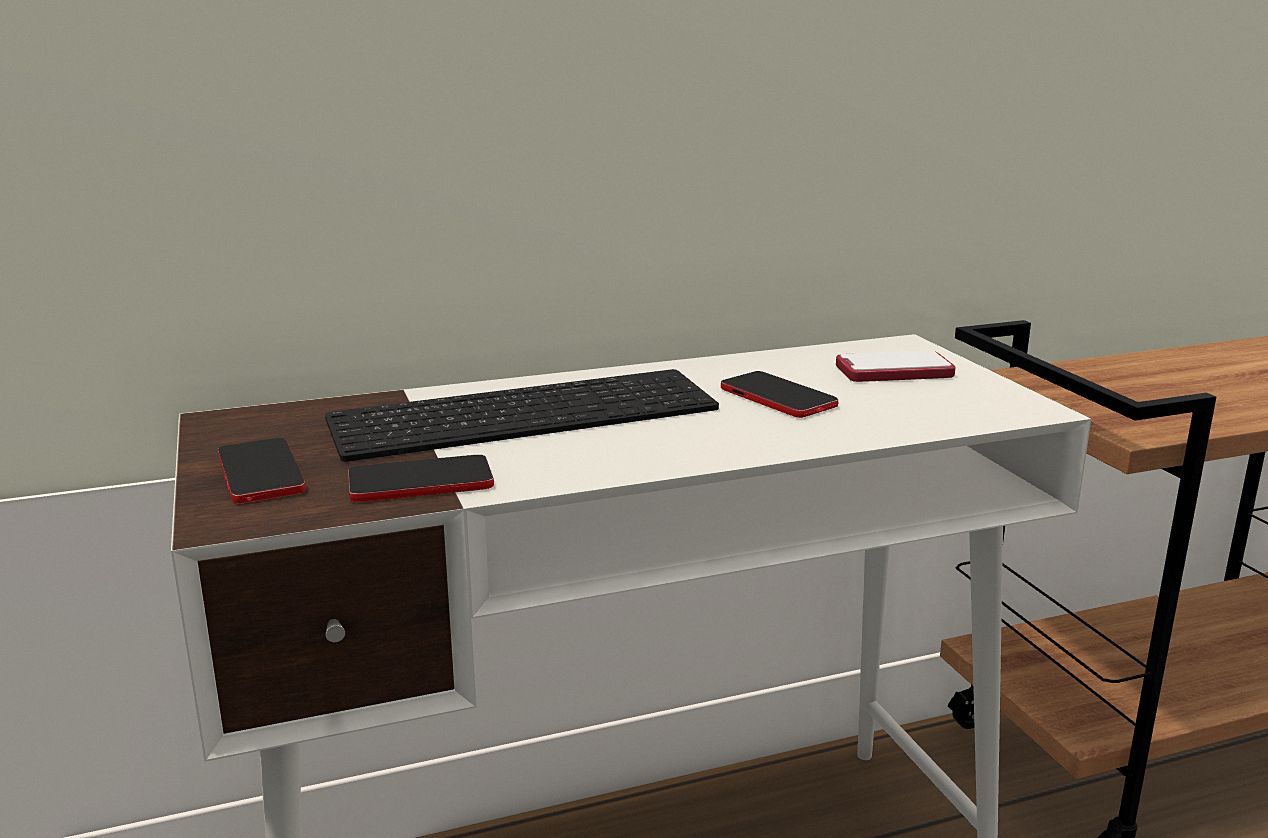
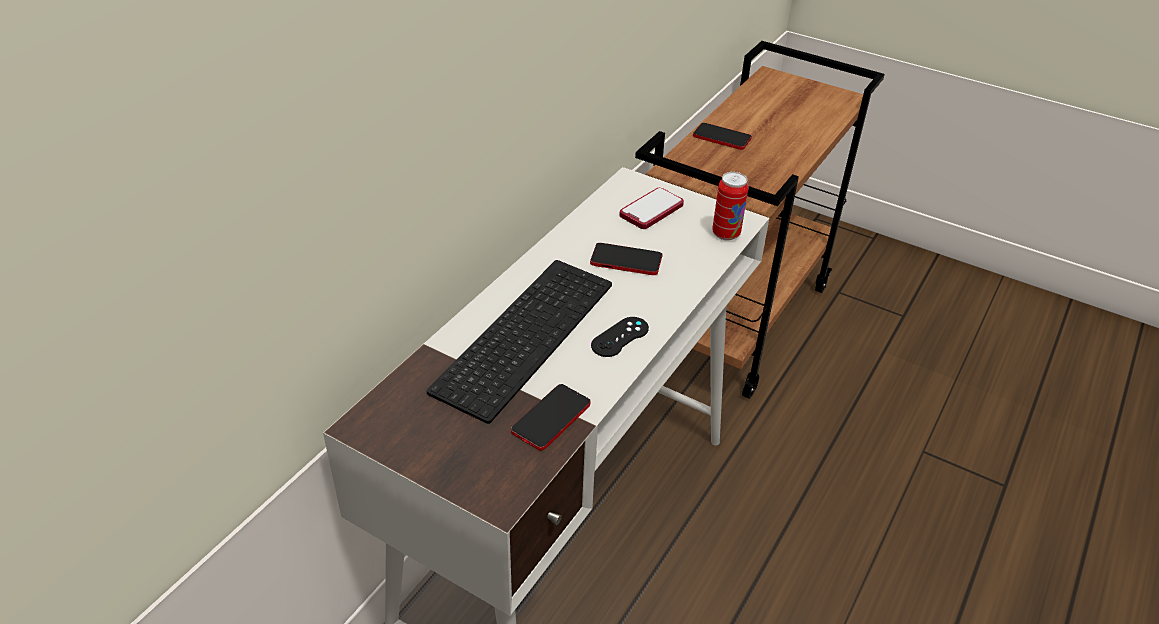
camera: 40 degrees left, 20 degrees up
(260, 473) = (460, 456): phone -> phone (721, 137)
(645, 450) = (620, 337): none -> black game controller
(982, 413) = (726, 234): none -> can

